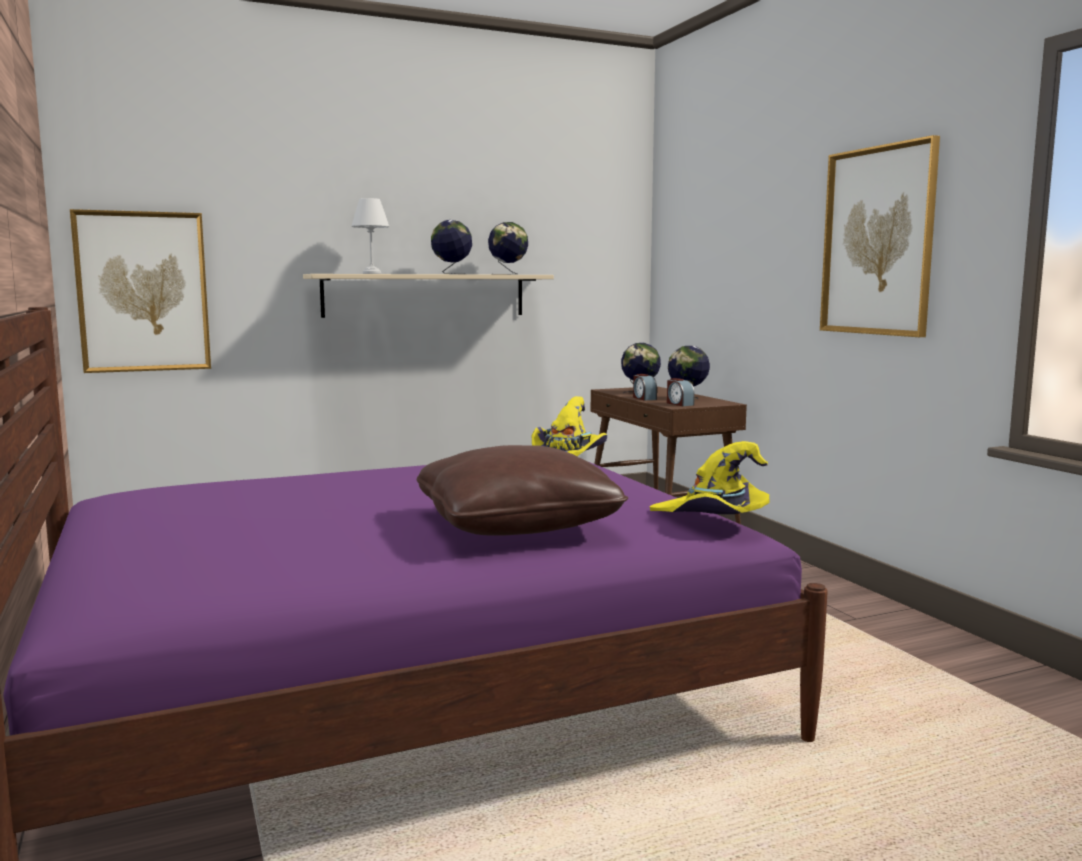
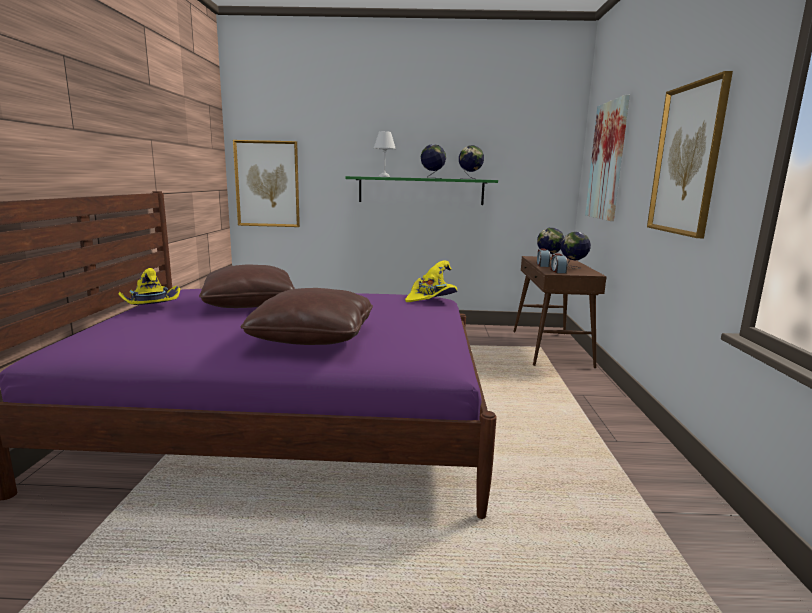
camera: 25 degrees right, 5 degrees up
(308, 496) = (249, 303): none -> brown pillow
(425, 295) = (421, 190): beige shelf -> green shelf
(712, 244) = (607, 161): none -> picture
(713, 517) = (435, 353): yellow hat -> yellow hat (150, 306)

